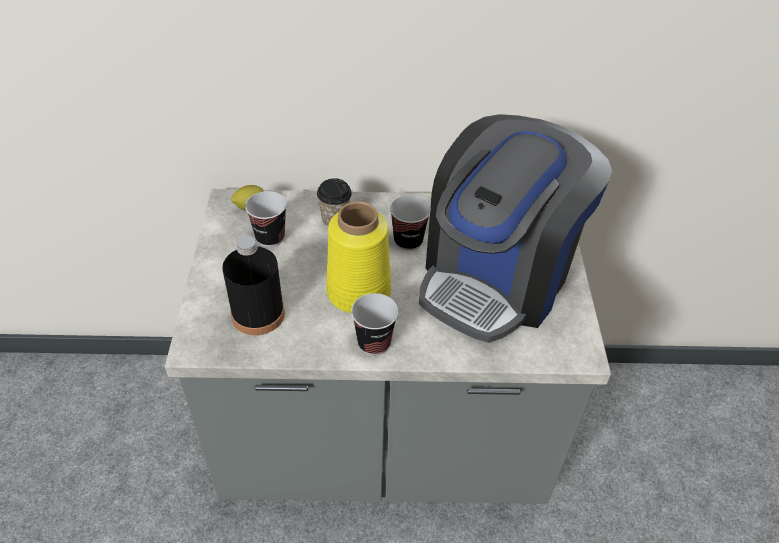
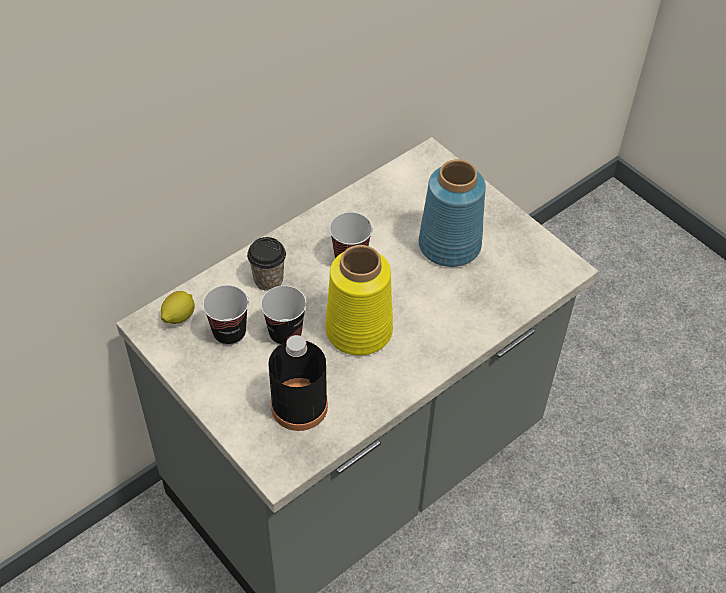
camera: 40 degrees left, 5 degrees up
(374, 343) = (416, 364): cup -> cup (285, 333)
(498, 276) = (450, 244): coffee machine -> blue vase

